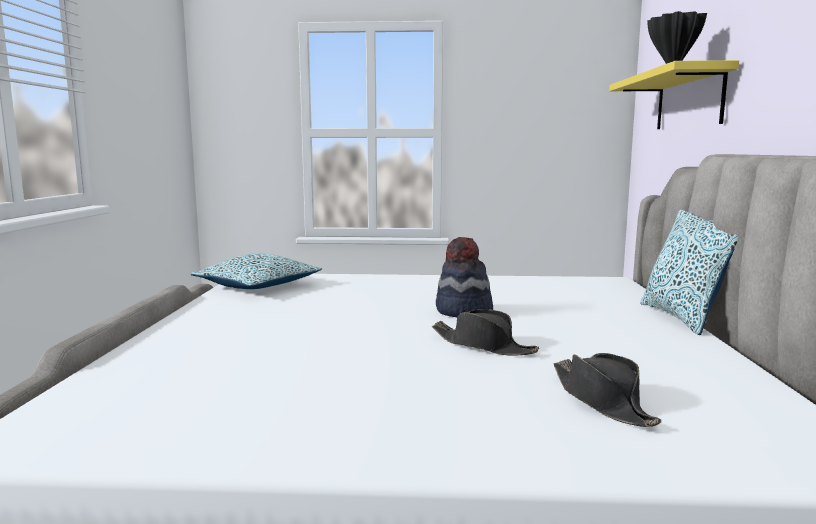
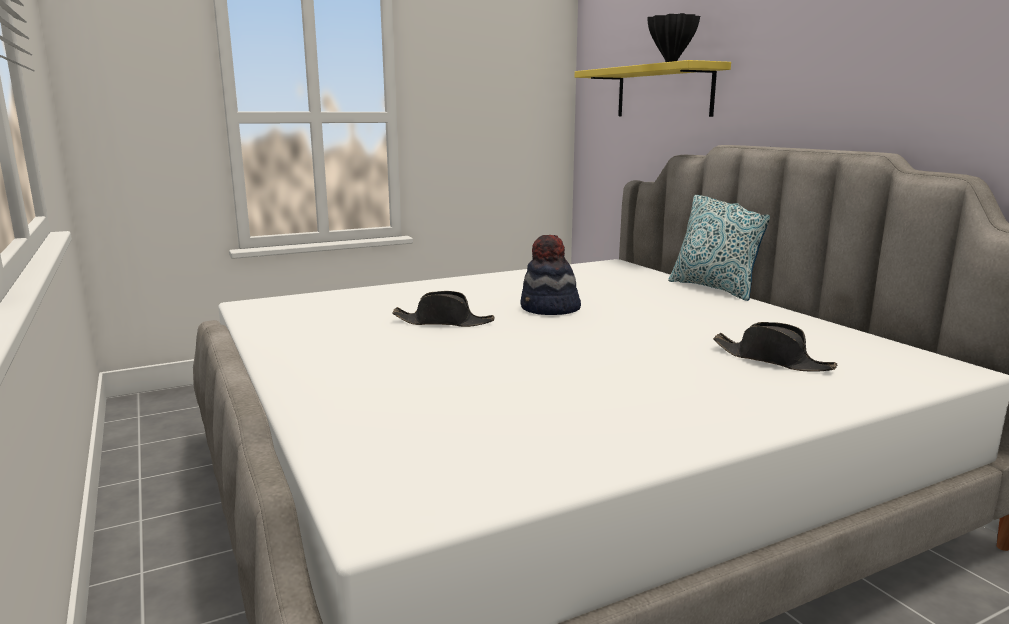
camera: 30 degrees left, 5 degrees up
(259, 286) = (287, 314): pillow -> none
(483, 345) = (620, 335): black hat -> black hat (444, 322)

